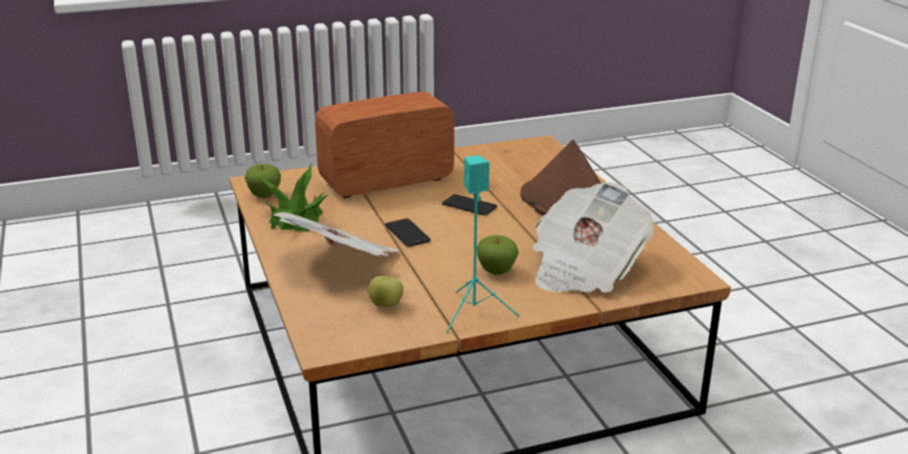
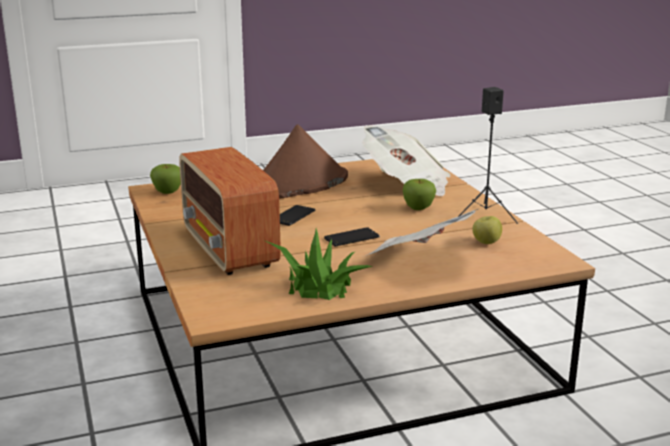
camera: 90 degrees left, 5 degrees down
(264, 195) = (256, 308): apple -> apple (168, 192)
(475, 313) = (485, 215): turquoise speaker -> black speaker

